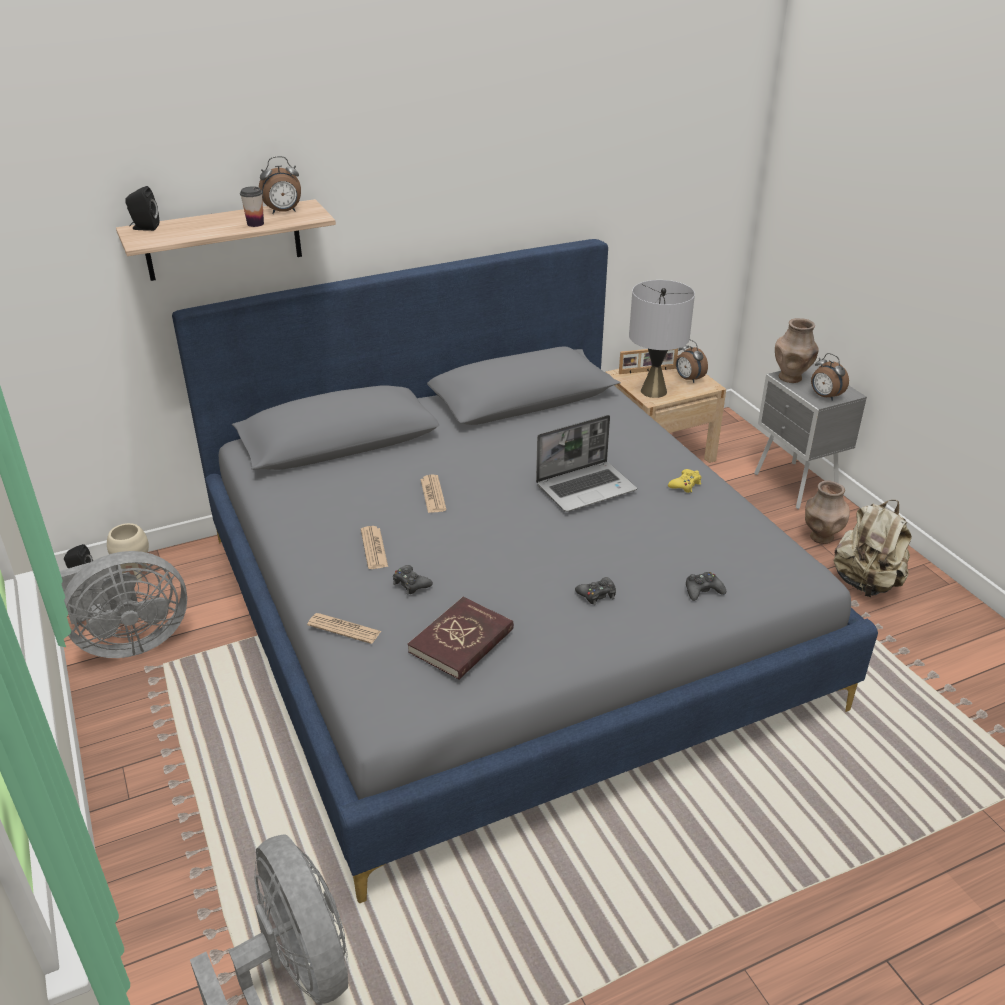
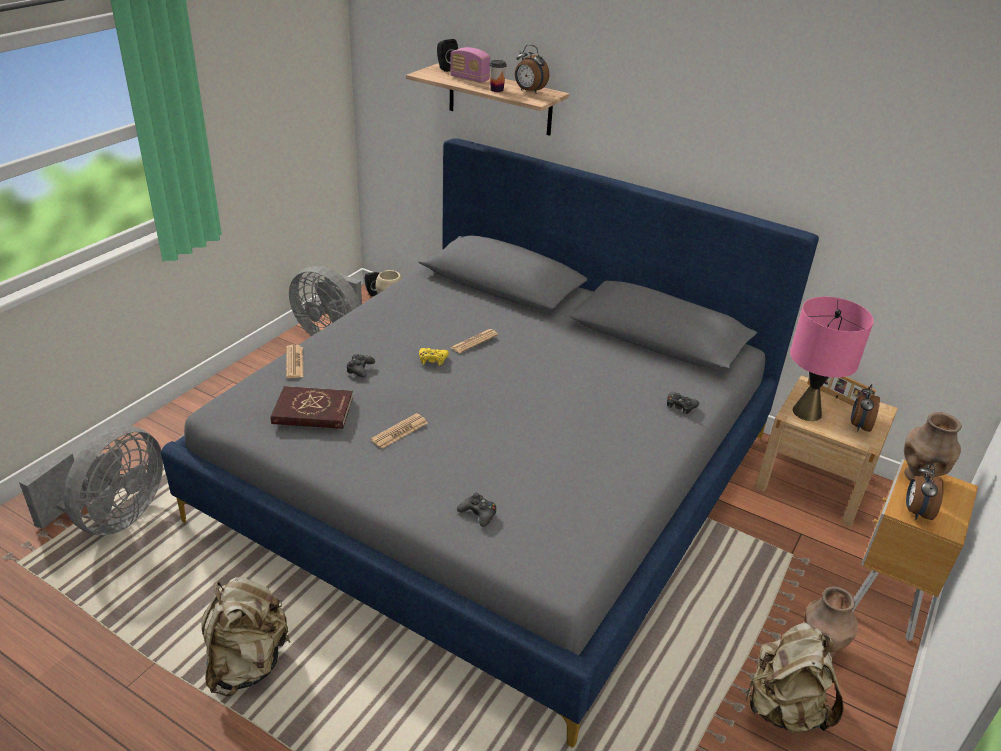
camera: 55 degrees right, 0 degrees up
(199, 226) = (469, 79): none -> radio
(374, 548) = (388, 341): newspaper -> newspaper (399, 431)
(586, 487) = (560, 406): laptop -> none
(597, 594) = (424, 458): black game controller -> black game controller (680, 406)
(633, 907) = (247, 663): none -> beige backpack
(653, 391) = (806, 412): grey table lamp -> pink table lamp
(685, 485) = (628, 459): yellow game controller -> yellow game controller (433, 359)
(795, 486) = (884, 600): grey nightstand -> brown nightstand

